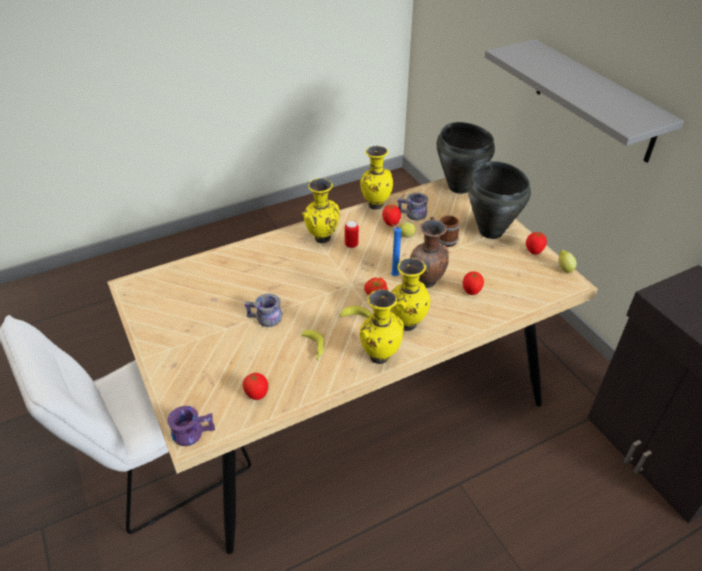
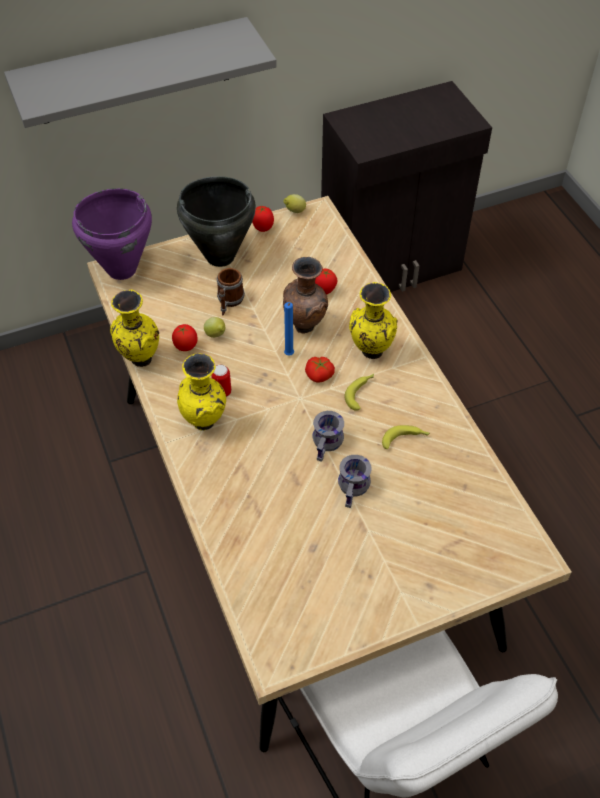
camera: 85 degrees left, 10 degrees up
(192, 431) = (527, 556): purple mug -> none
(257, 395) = (475, 495): tomato -> none
(379, 356) = (418, 381): yellow vase -> none
(412, 215) = (171, 323): grey mug -> grey mug (328, 444)
(459, 187) = (121, 269): black cooking pot -> purple cooking pot

